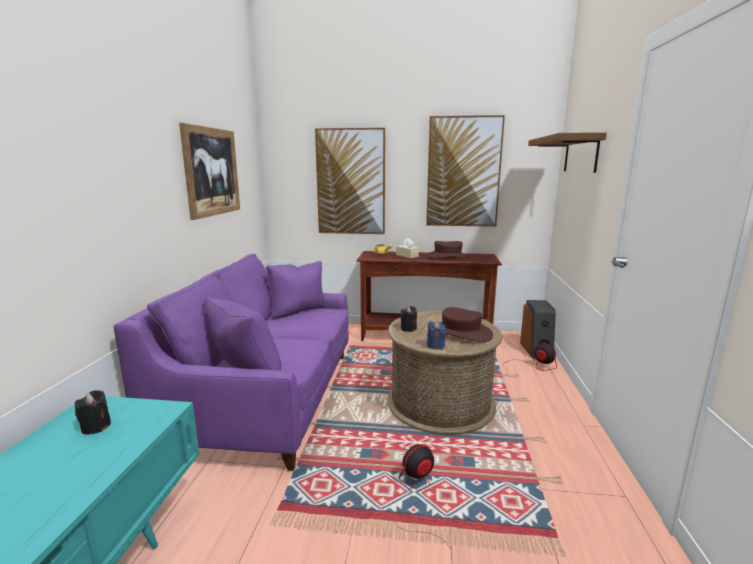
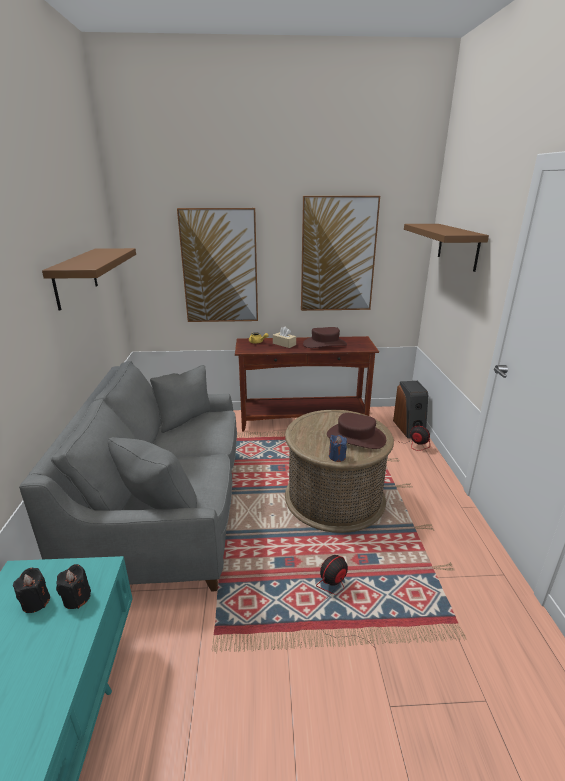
camera: 10 degrees left, 10 degrees up
(212, 172) = (75, 277): picture -> brown shelf
(268, 398) = (167, 511): purple sofa -> grey sofa
(408, 329) = (305, 436): black candle -> black candle (77, 598)

